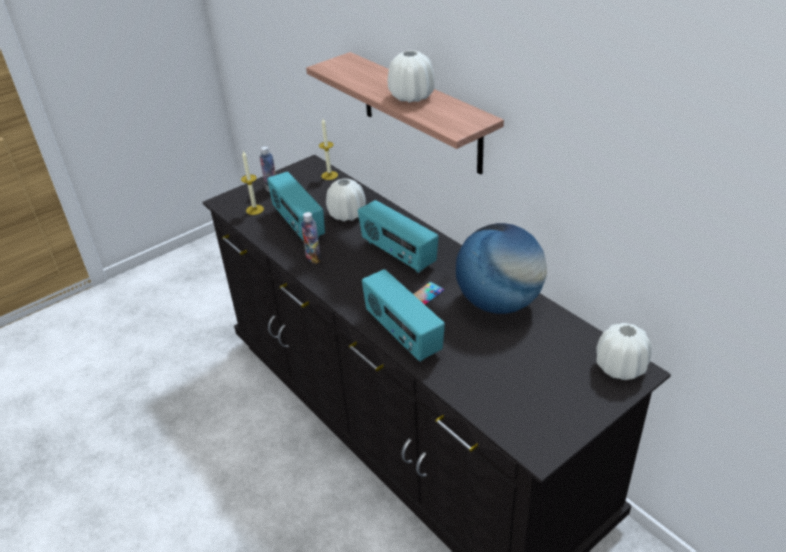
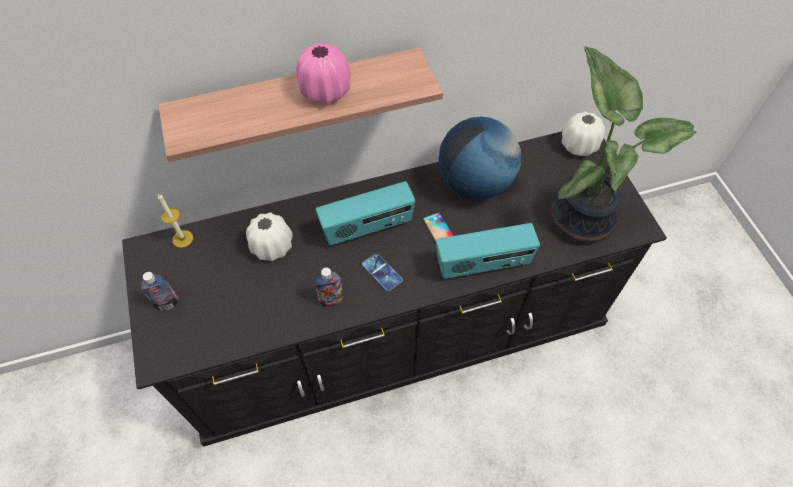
camera: 70 degrees left, 20 degrees up
(255, 210) = (200, 332): candle -> none
(298, 224) = (259, 297): radio -> none
(356, 276) = (382, 272): none -> phone
(411, 96) = (325, 91): white vase -> pink vase
(516, 394) = (582, 216): none -> potted plant

